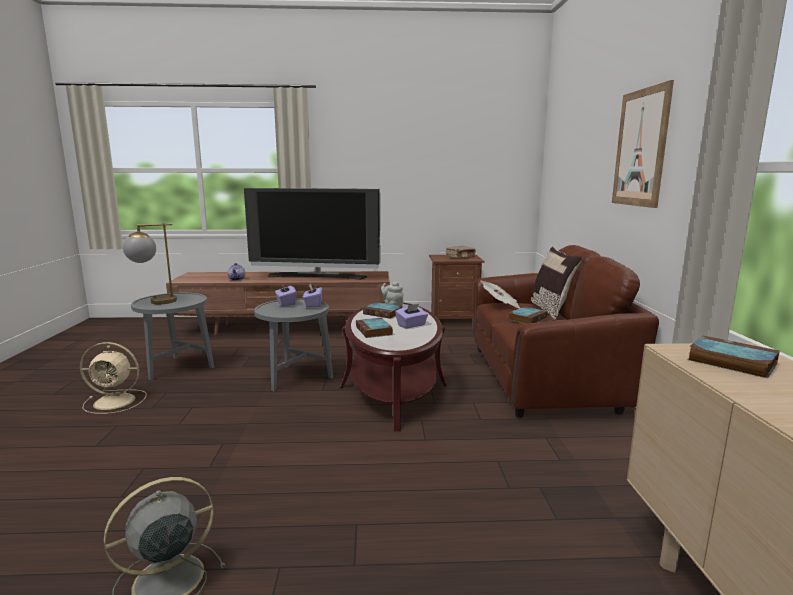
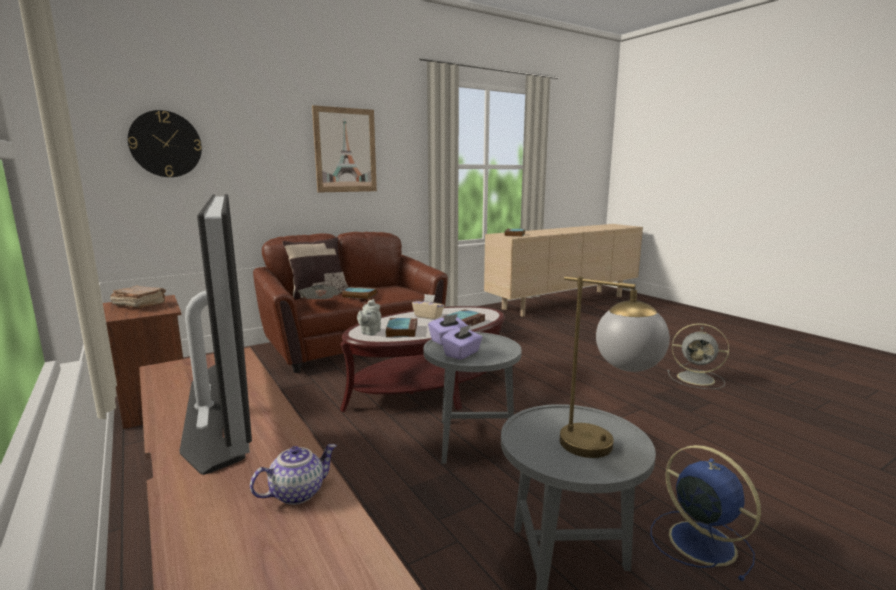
camera: 120 degrees left, 0 degrees up
(116, 401) = (699, 541): beige fan -> blue fan
(411, 325) = (428, 316): purple tissue box -> beige tissue box
(561, 154) = (165, 144): none -> wall clock

